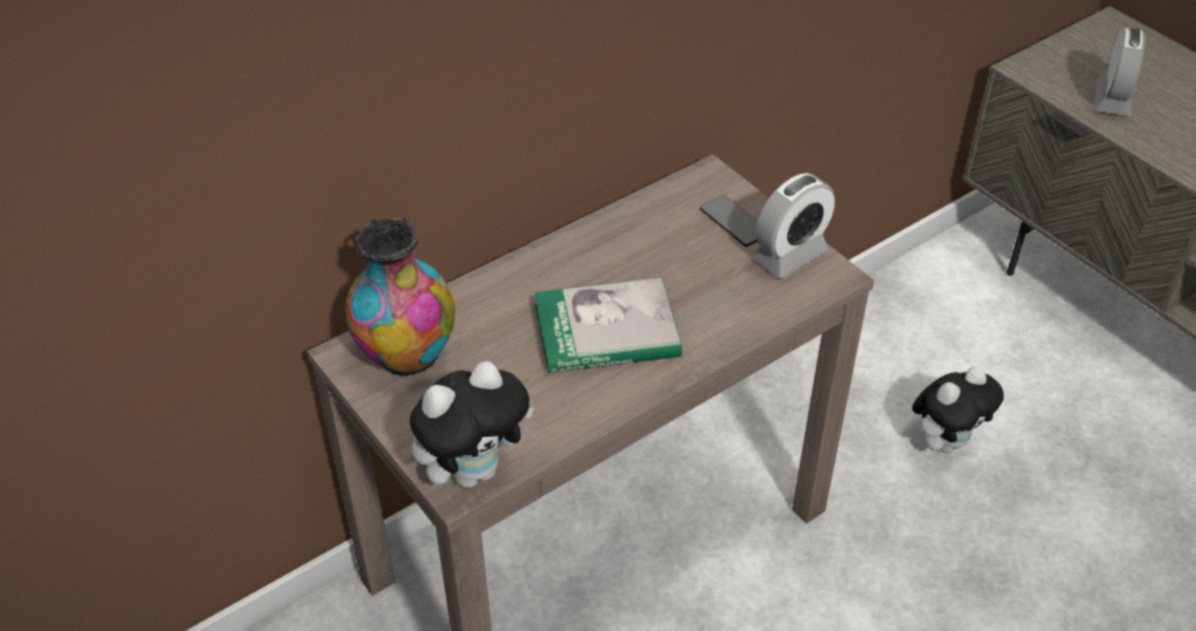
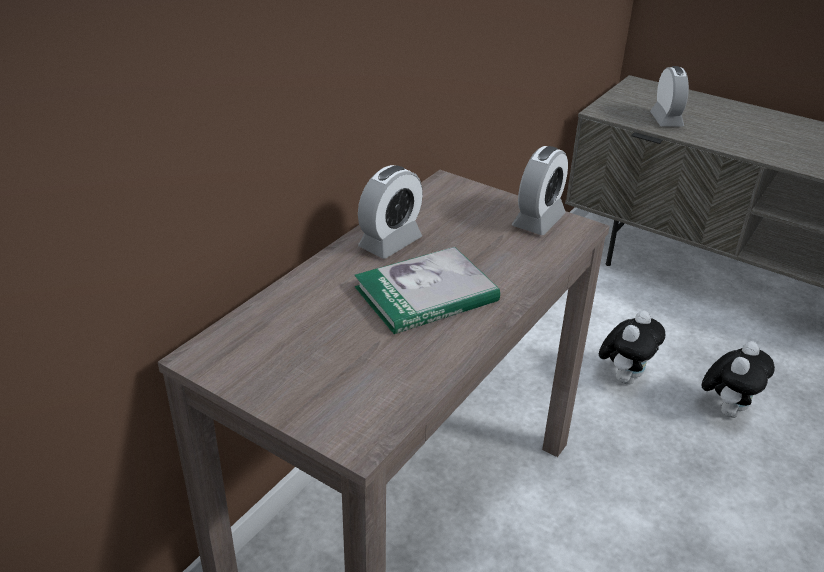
camera: 20 degrees left, 10 degrees down
(406, 355) = (257, 346): vase -> none
(474, 470) = (367, 425): plush toy -> plush toy (727, 409)
(601, 252) = (390, 243): none -> alarm clock
(734, 222) = (483, 207): phone -> none

